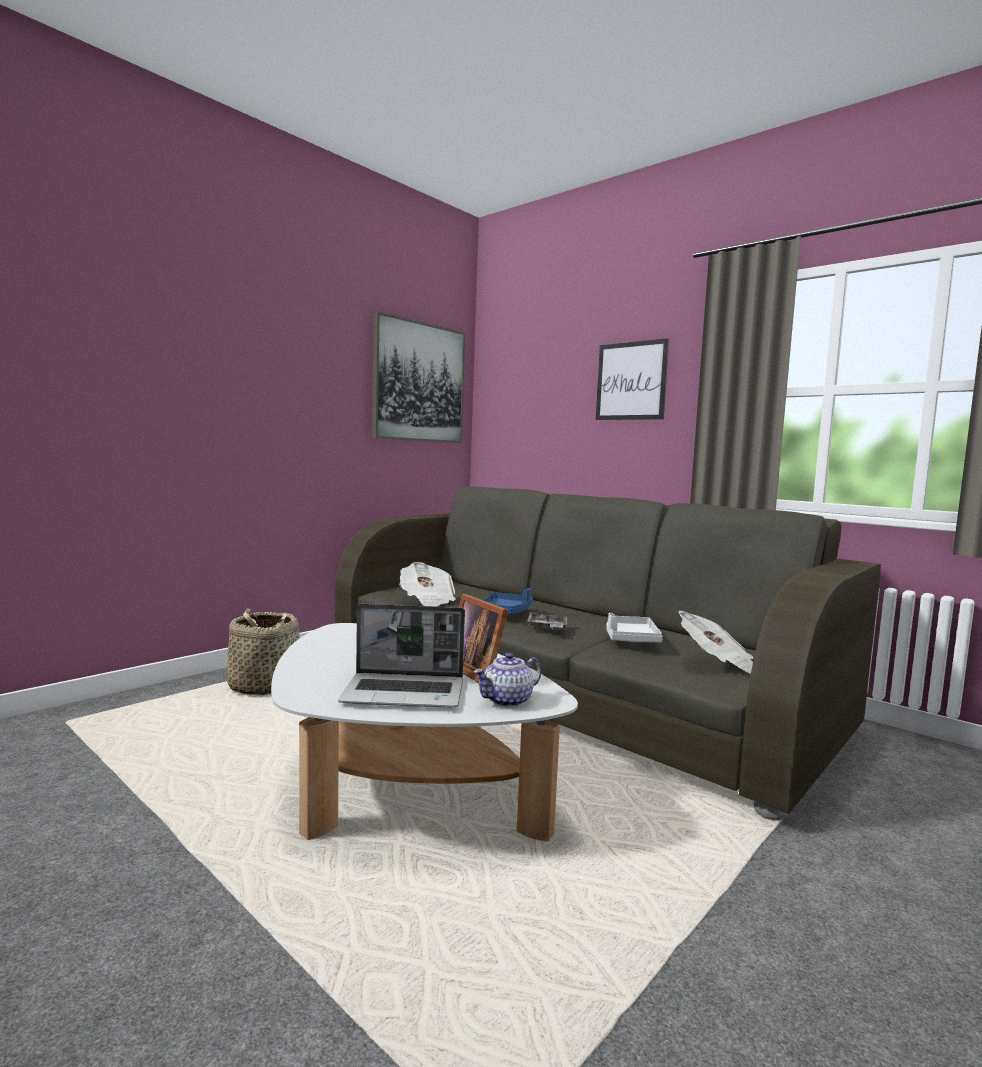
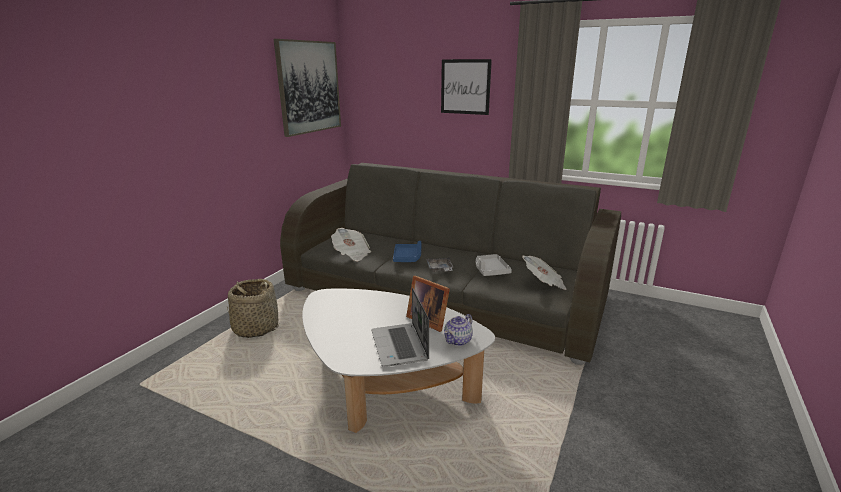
camera: 15 degrees left, 15 degrees up
(405, 693) = (400, 346): laptop -> laptop turned 90 degrees clockwise

